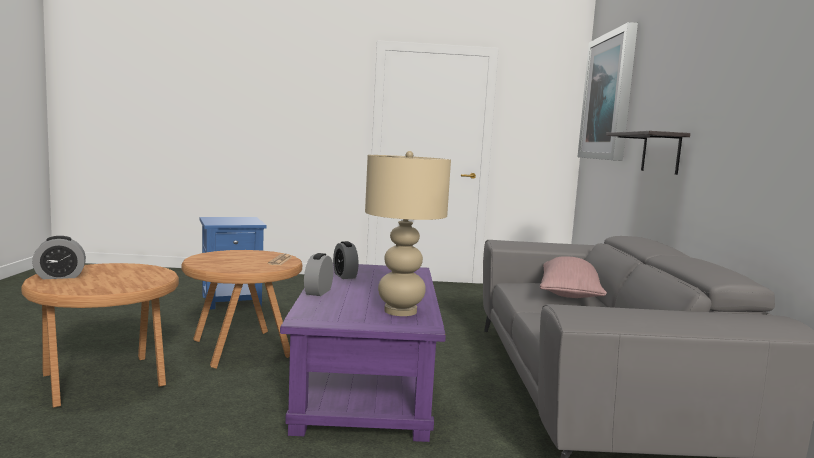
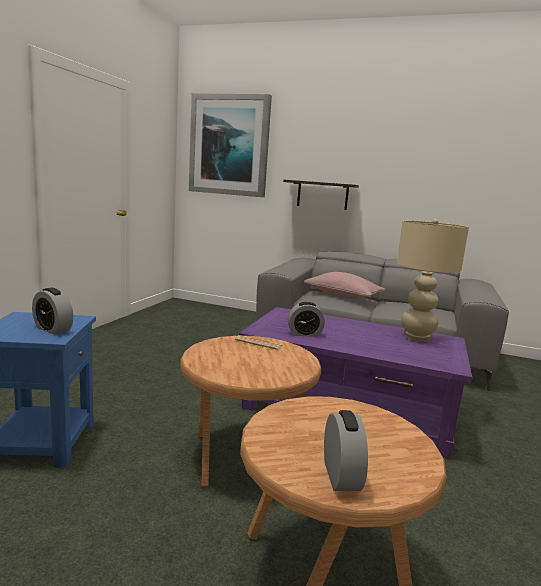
camera: 70 degrees left, 5 degrees up
(318, 292) = (365, 351): alarm clock -> alarm clock (53, 329)

